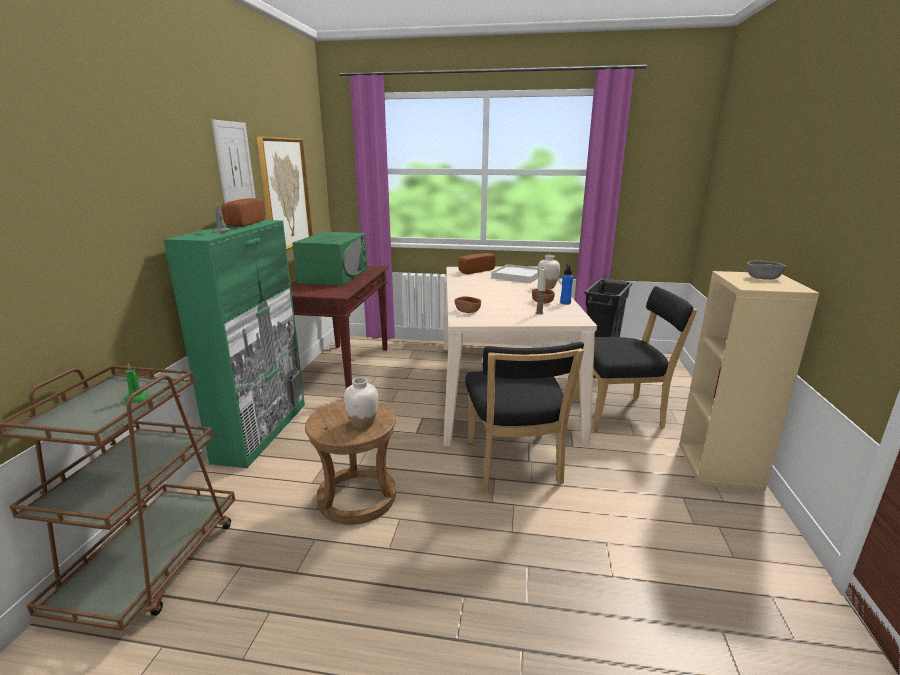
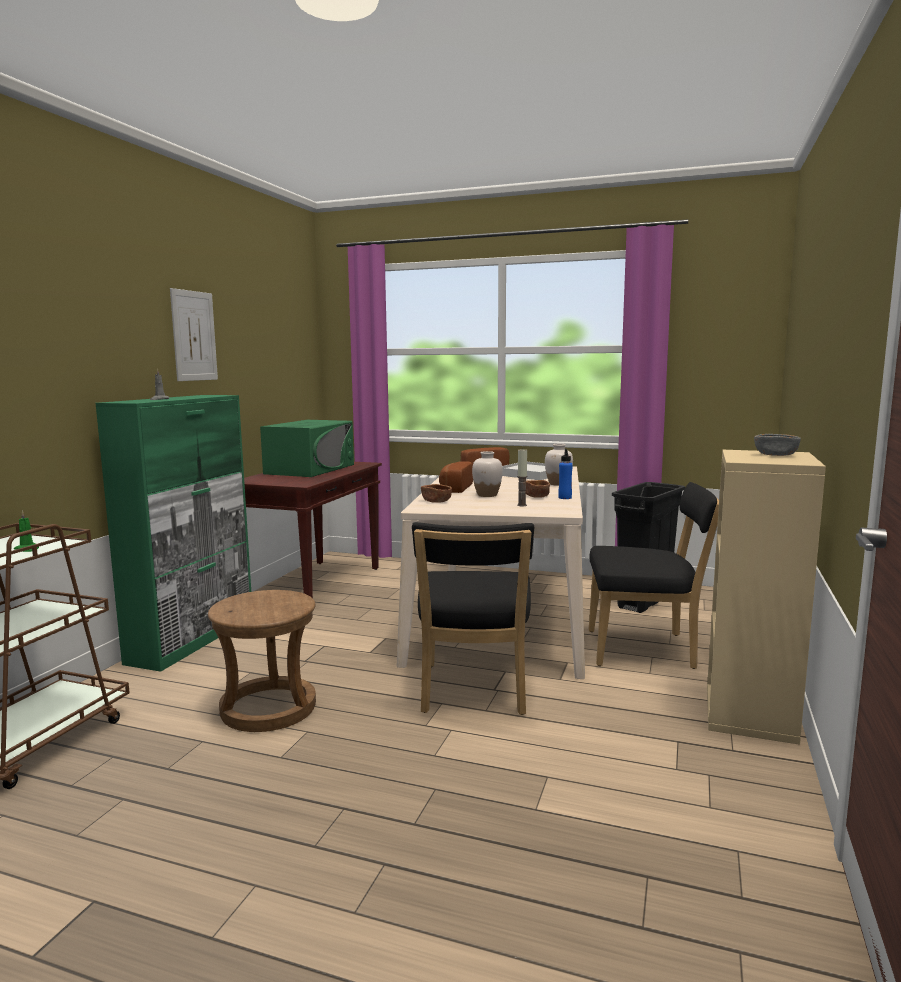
camera: 10 degrees right, 10 degrees down
(242, 223) = (191, 396): bread -> bread (454, 488)
(285, 194) = (259, 373): picture -> none
(362, 423) = (273, 609): white vase -> white vase (487, 495)

